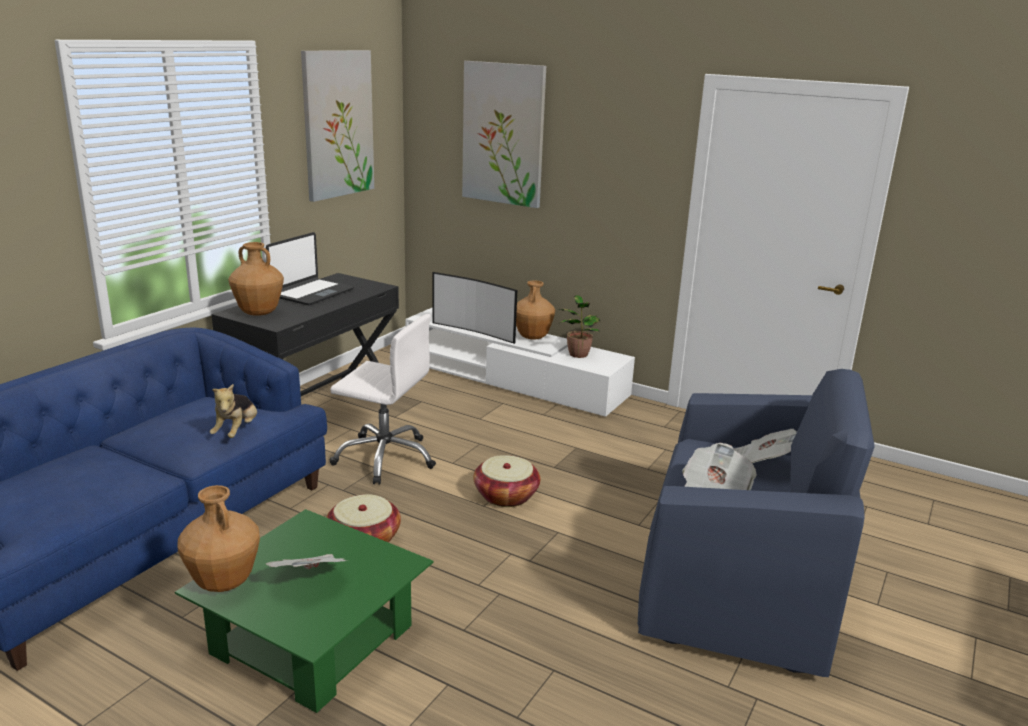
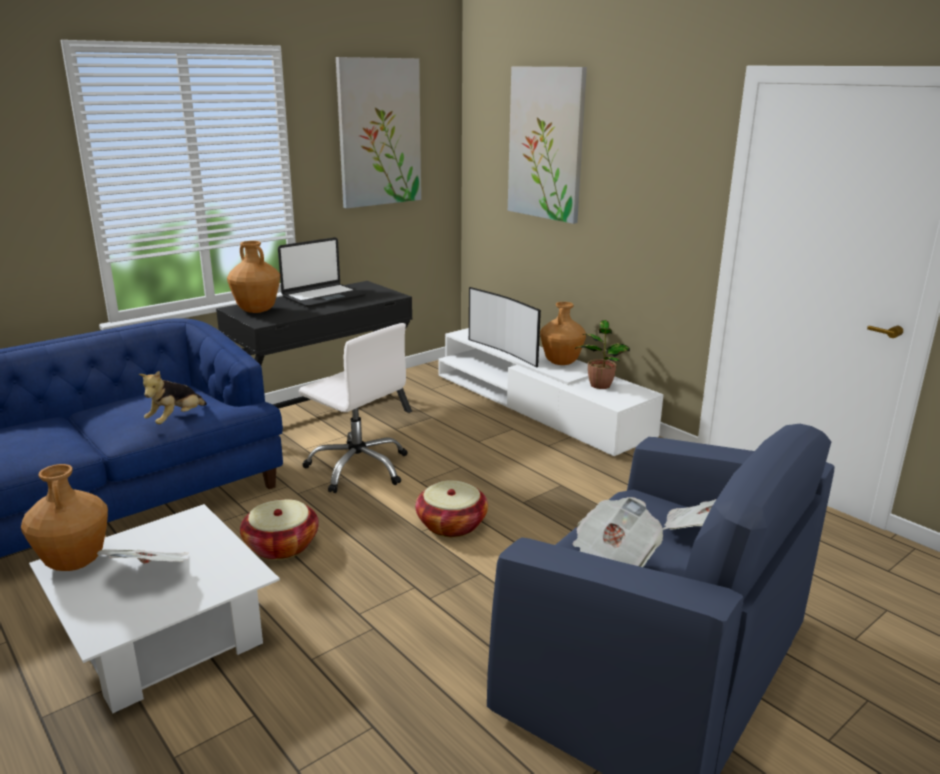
camera: 20 degrees right, 0 degrees up
(313, 640) = (164, 637): green coffee table -> white coffee table

